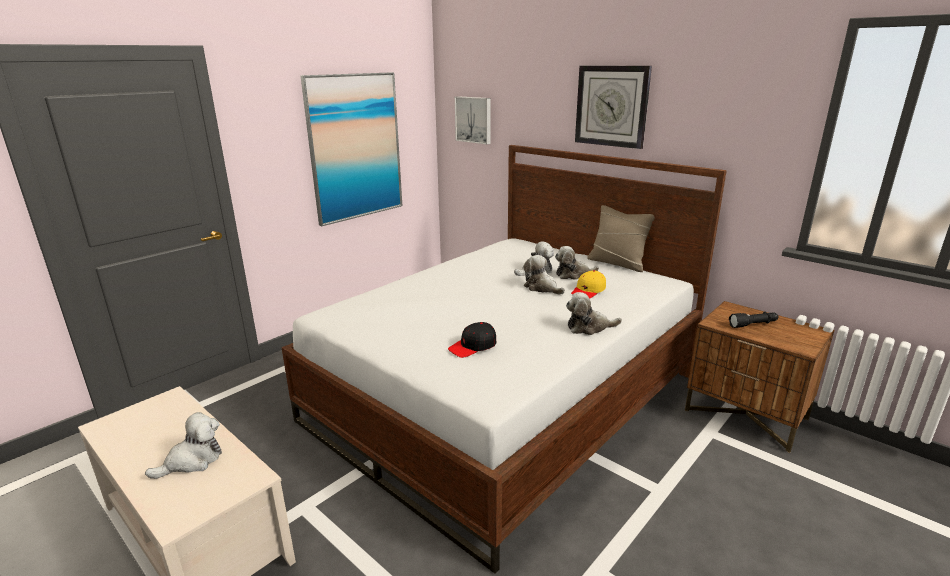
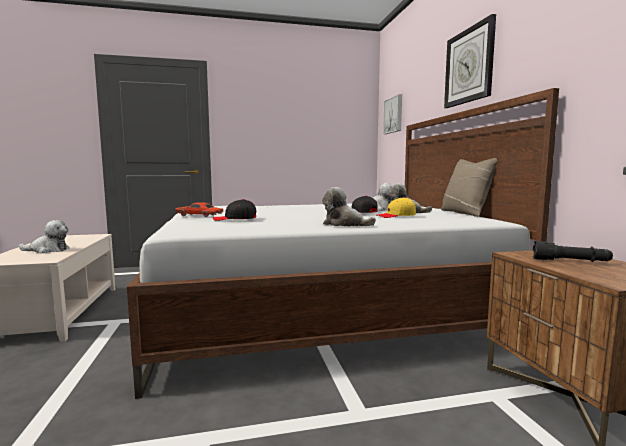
camera: 35 degrees right, 15 degrees down
(355, 147) = (304, 133): picture -> none
(409, 347) = (199, 215): none -> red toy car
(542, 288) = (360, 212): plush toy -> black cap

